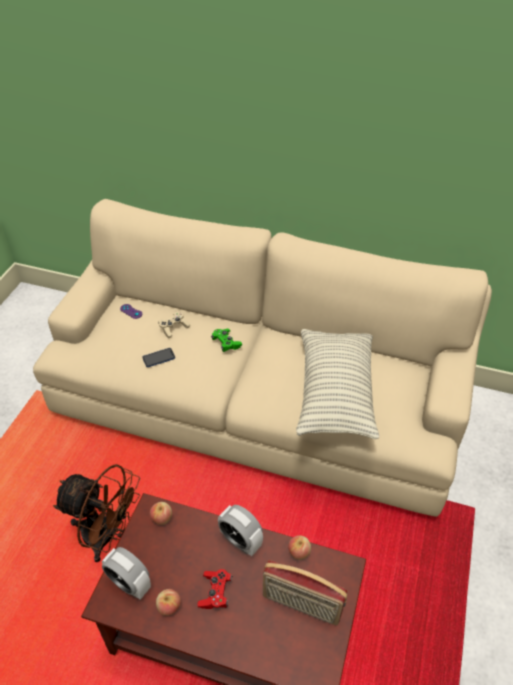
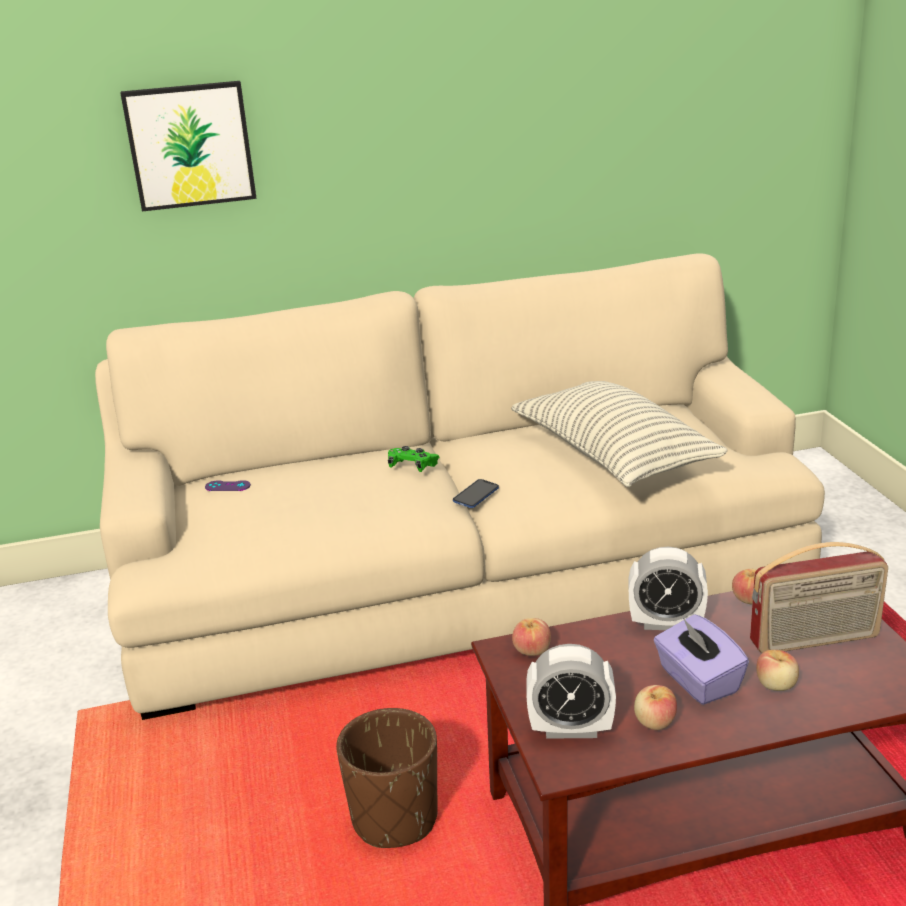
camera: 30 degrees left, 20 degrees down
(107, 536) = (394, 819): brown fan -> brown planter
(158, 104) = (190, 145): none -> picture
(158, 358) = (330, 511): phone -> phone (476, 495)
(174, 328) = (317, 479): beige game controller -> none
(215, 592) = (697, 681): red game controller -> purple tissue box
(249, 623) = (776, 686): none -> apple

